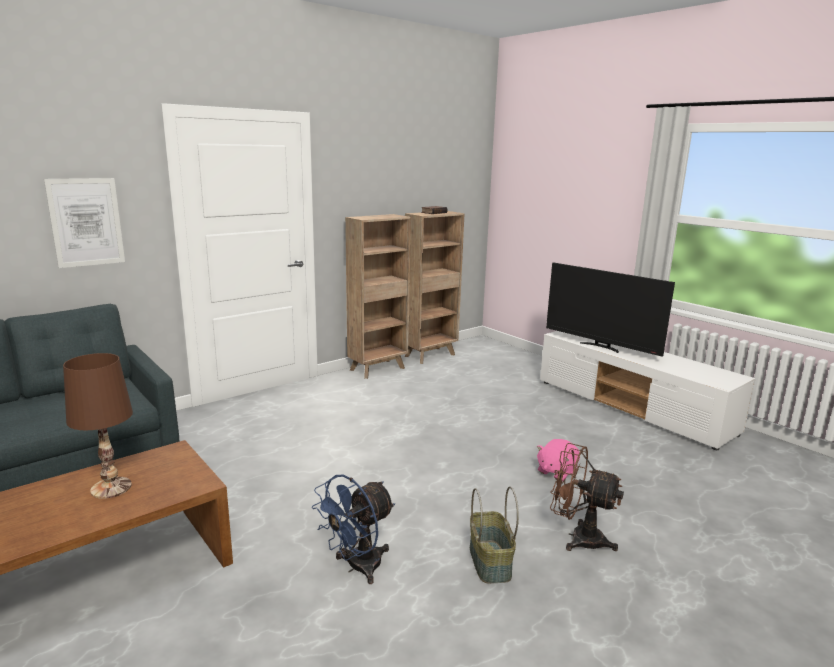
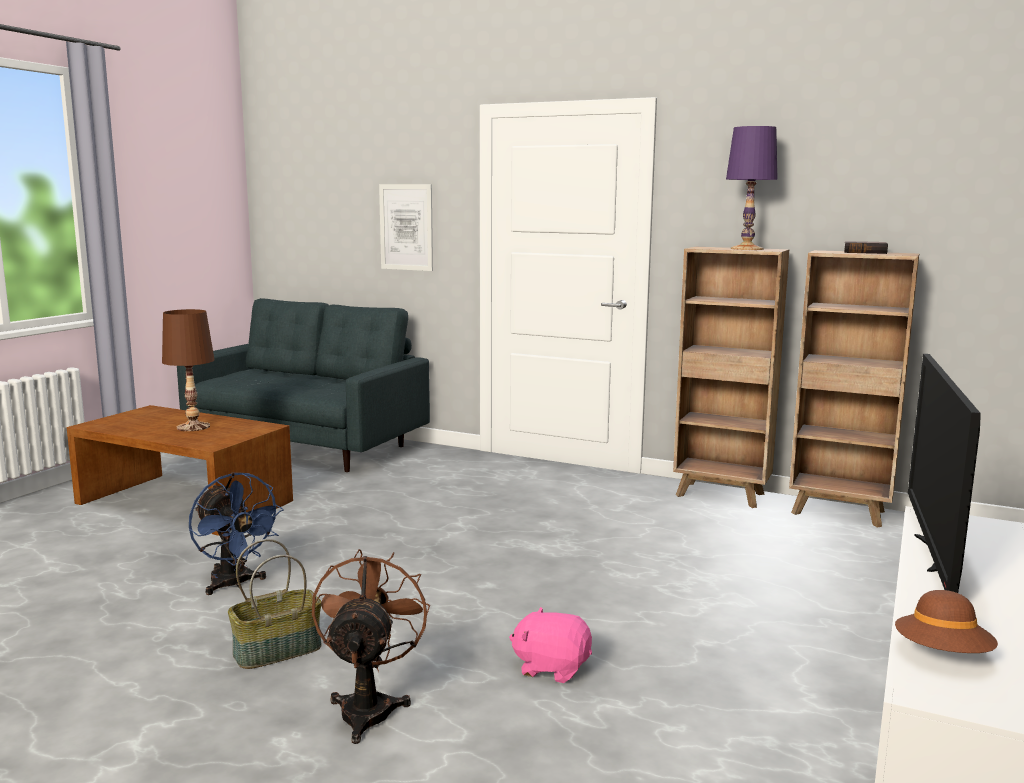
camera: 65 degrees right, 5 degrees down
(357, 567) = (234, 584): blue fan -> blue fan turned 150 degrees counterclockwise
(385, 216) = (747, 249): none -> purple table lamp
(692, 373) = (942, 655): none -> brown hat

